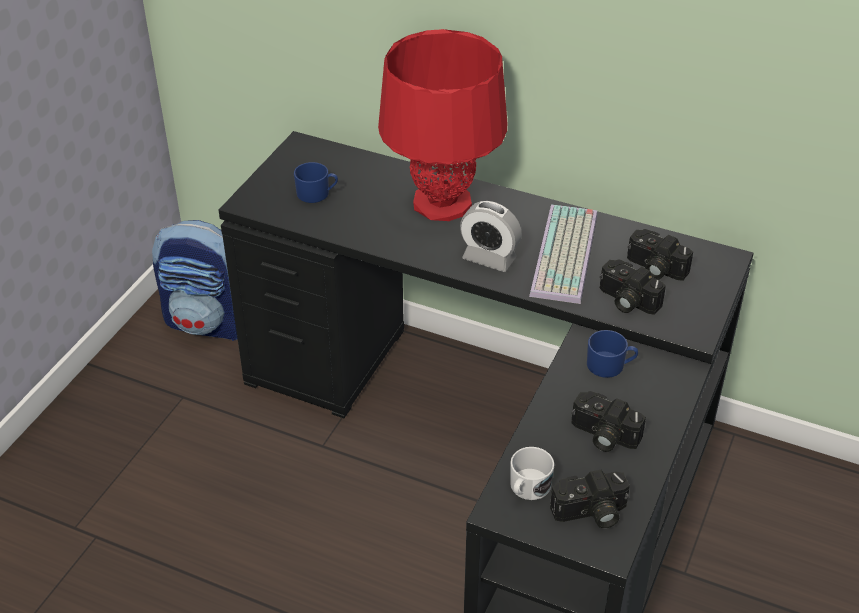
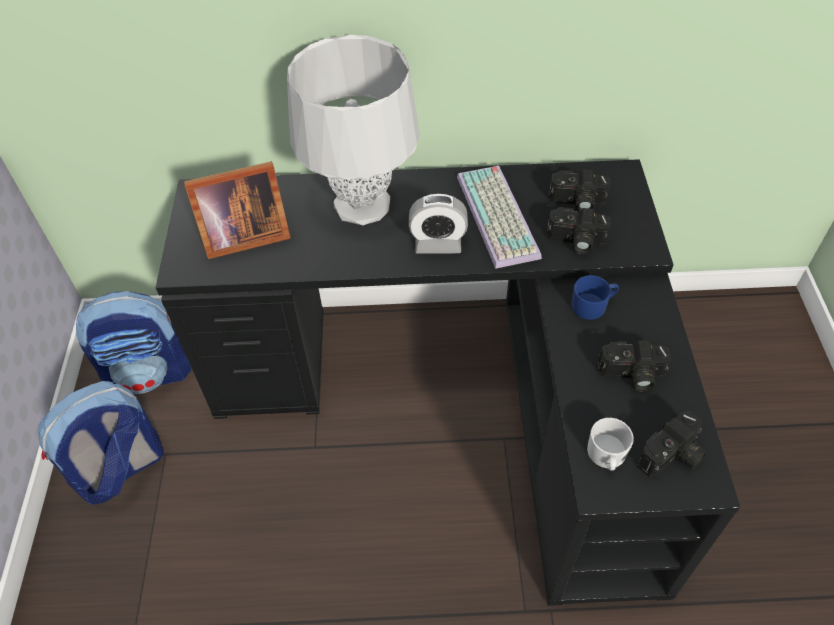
camera: 25 degrees left, 10 degrees up
(137, 394) = (120, 470): none -> backpack
(317, 194) = (242, 236): blue mug -> picture frame
(442, 203) = (362, 205): red table lamp -> grey table lamp

